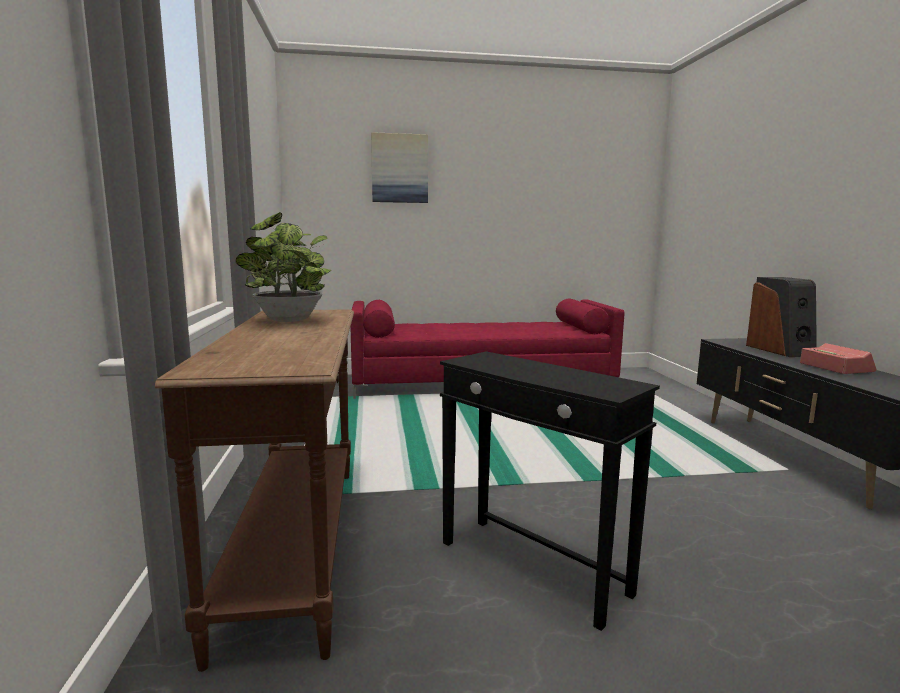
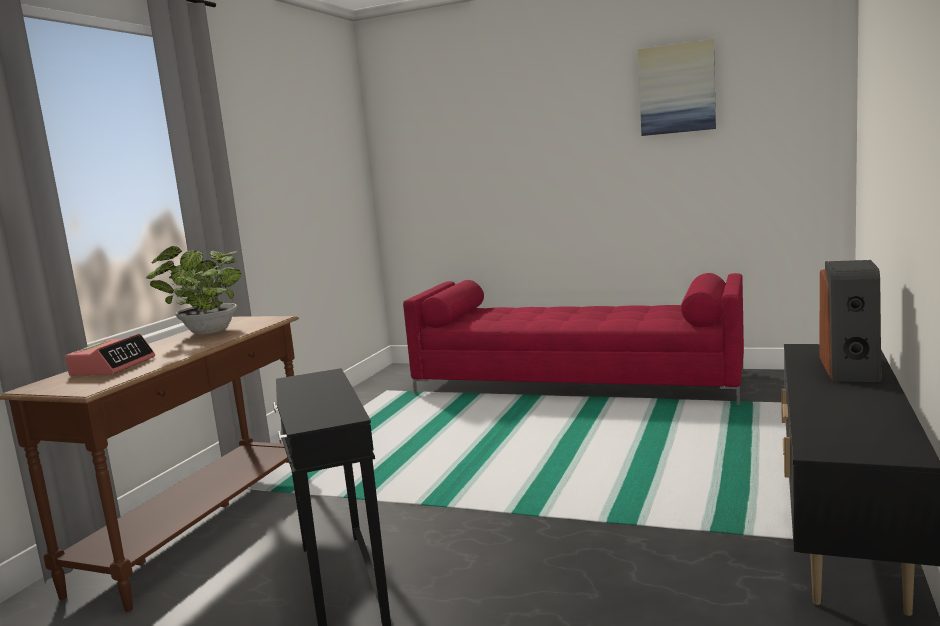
camera: 30 degrees right, 0 degrees up
(399, 168) = (485, 126): picture -> picture (677, 89)
(835, 367) = (852, 403): alarm clock -> alarm clock (113, 366)

